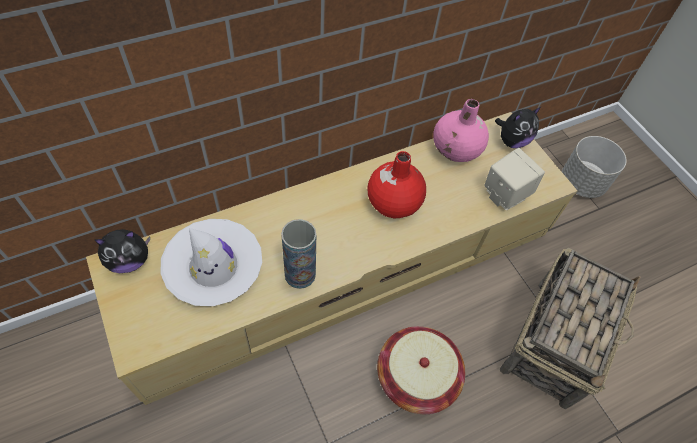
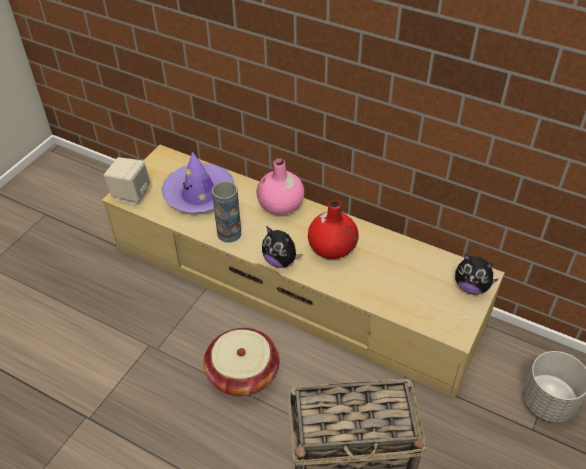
camera: 60 degrees right, 10 degrees down
(129, 261) = (172, 161): plush toy -> plush toy (280, 261)
(214, 267) = (199, 194): white hat -> purple hat
(456, 150) = (421, 258): pink vase -> pink vase (280, 206)
(504, 195) = (409, 307): beige speaker -> beige speaker (131, 195)

